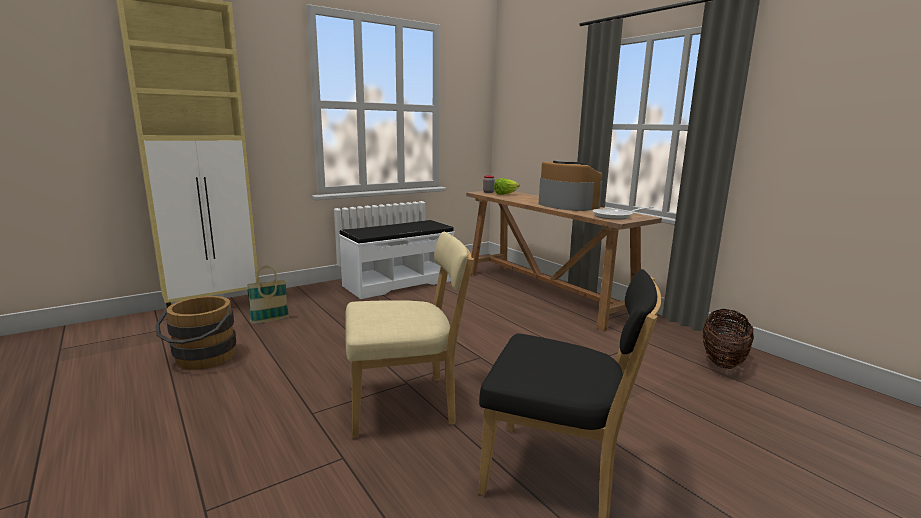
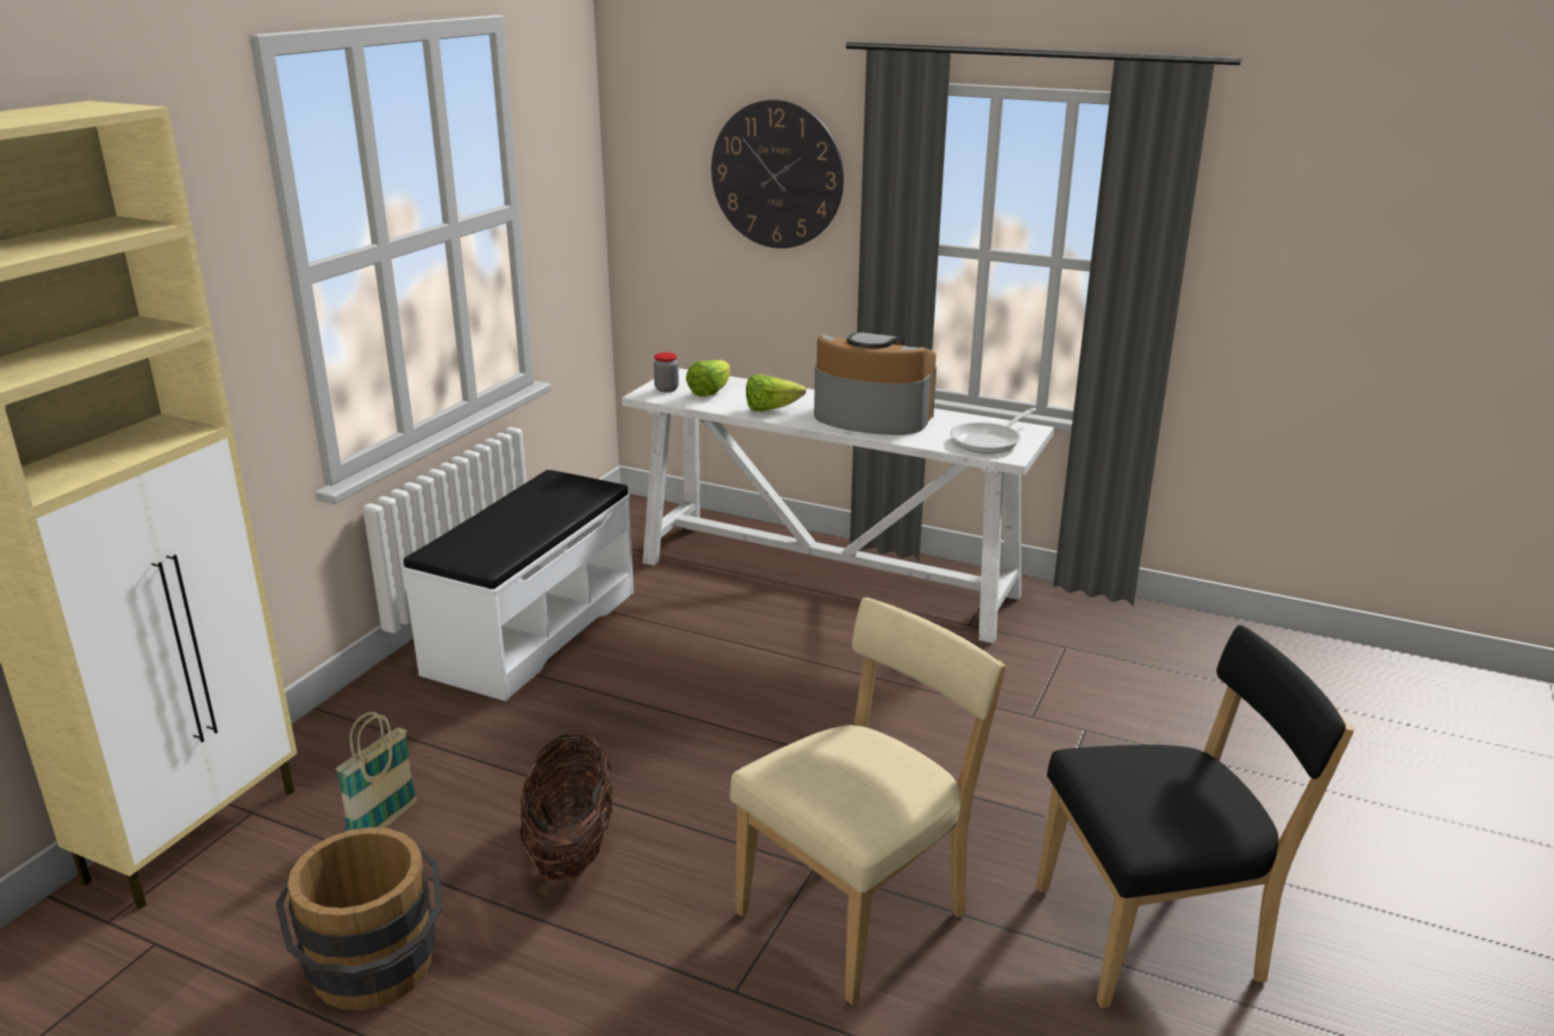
camera: 30 degrees left, 10 degrees up
(523, 200) = (771, 409): none -> lettuce
(545, 293) = (829, 579): brown console table -> white console table
(554, 97) = (777, 175): none -> wall clock
(722, 361) = (1185, 652): basket -> basket (571, 848)

